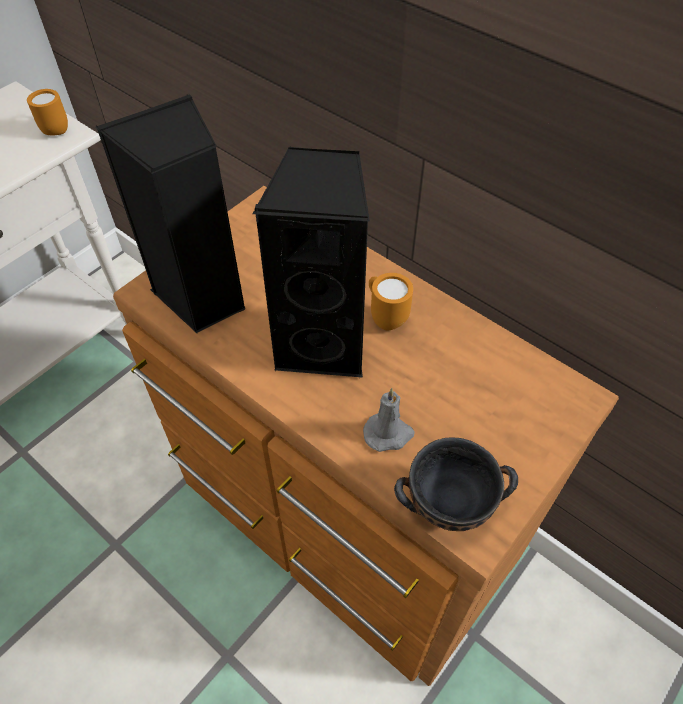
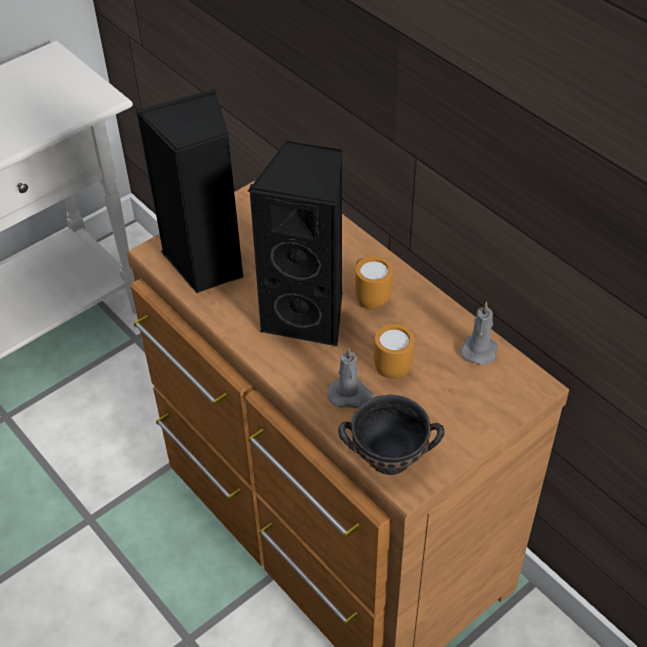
camera: 10 degrees right, 5 degrees down
(57, 128) = (91, 92): orange mug -> orange mug (393, 365)
(514, 362) = (479, 349): none -> grey candle

